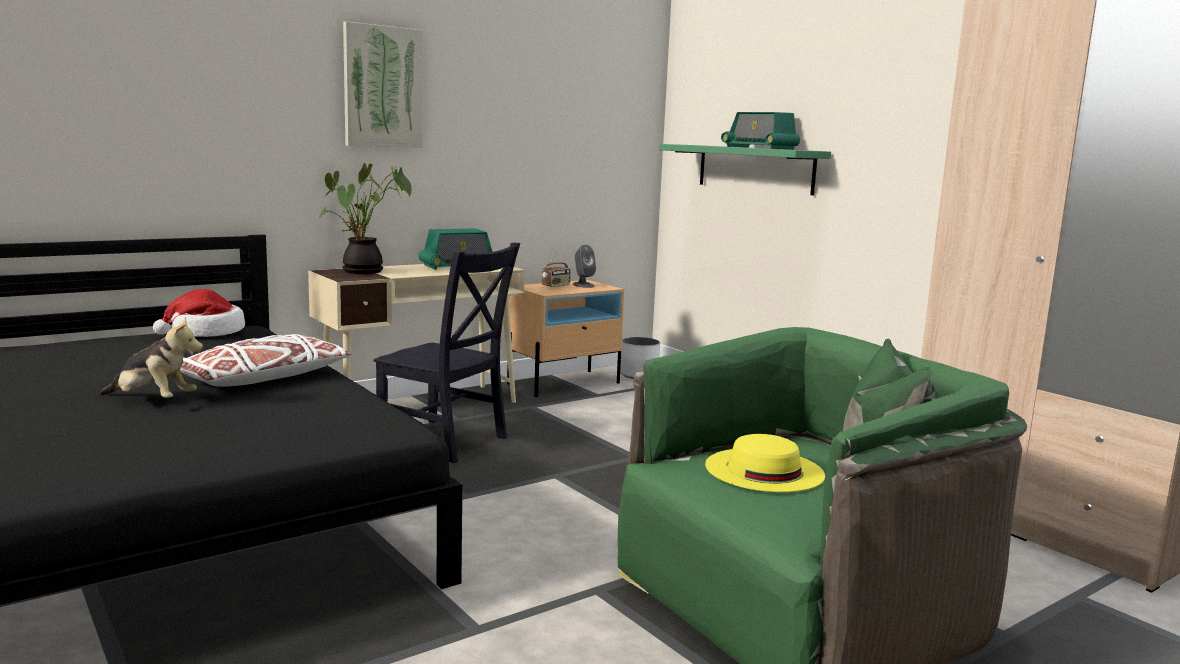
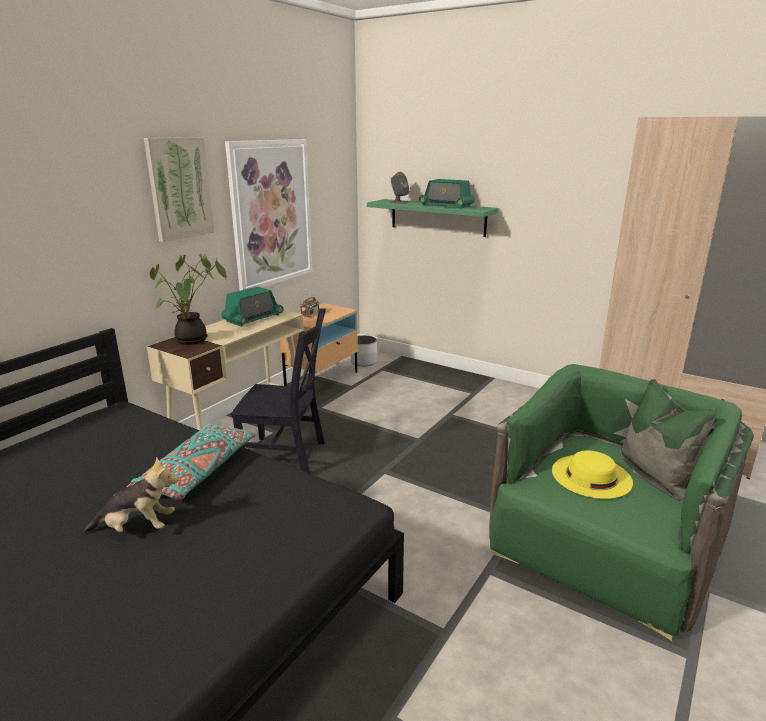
camera: 20 degrees left, 10 degrees up
(206, 333) = (94, 424): hat -> none
(263, 378) = (197, 472): white pillow -> turquoise pillow
(514, 141) = (271, 213): none -> picture
(583, 285) = (327, 310): grey speaker -> grey speaker (399, 202)

